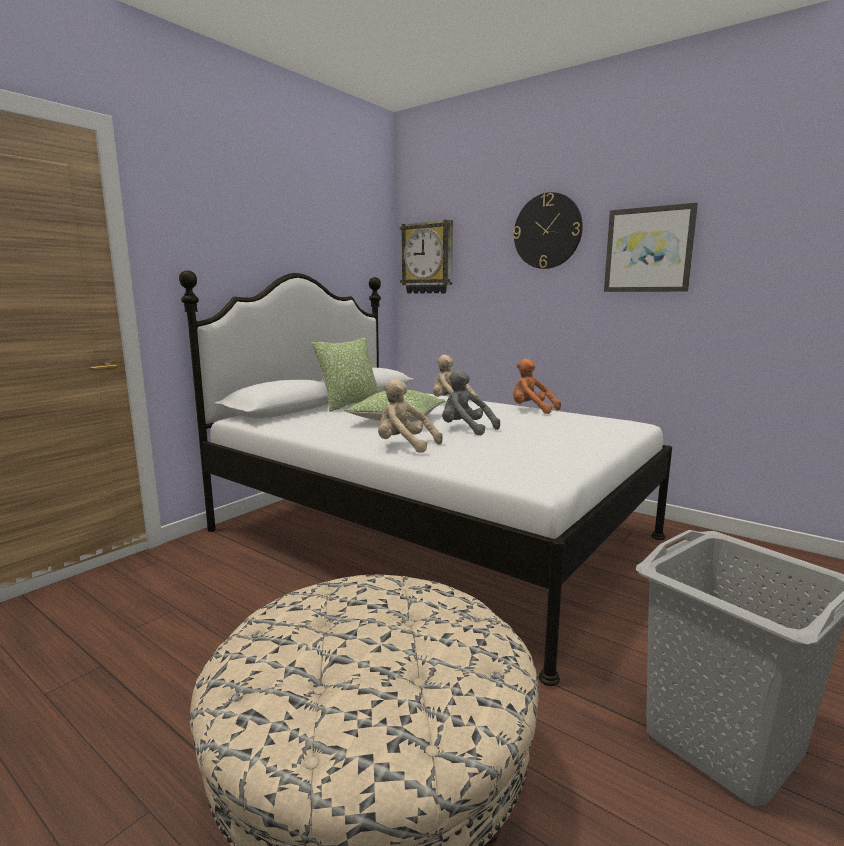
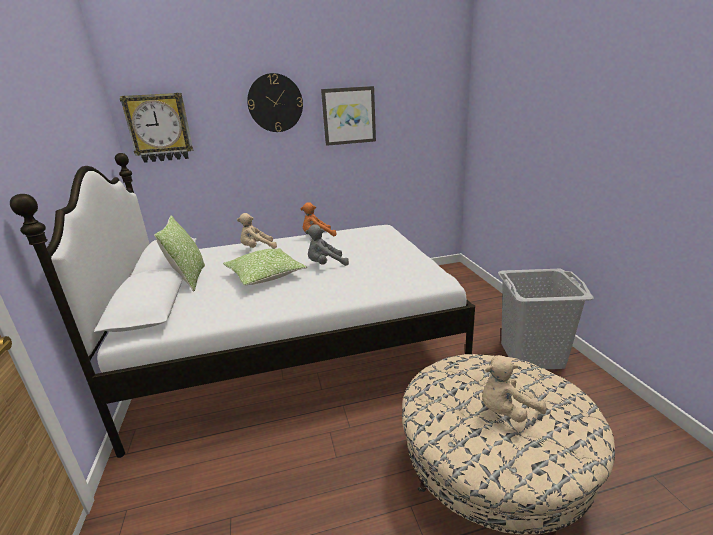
camera: 50 degrees left, 10 degrees up
(404, 446) = (329, 291): beige plush toy -> beige plush toy (506, 411)

